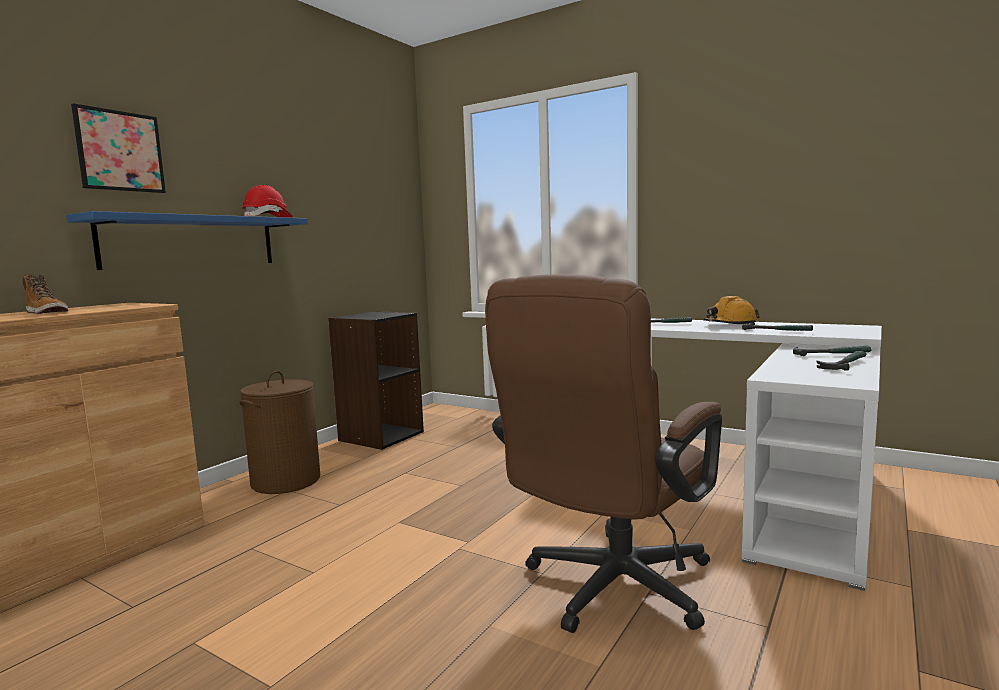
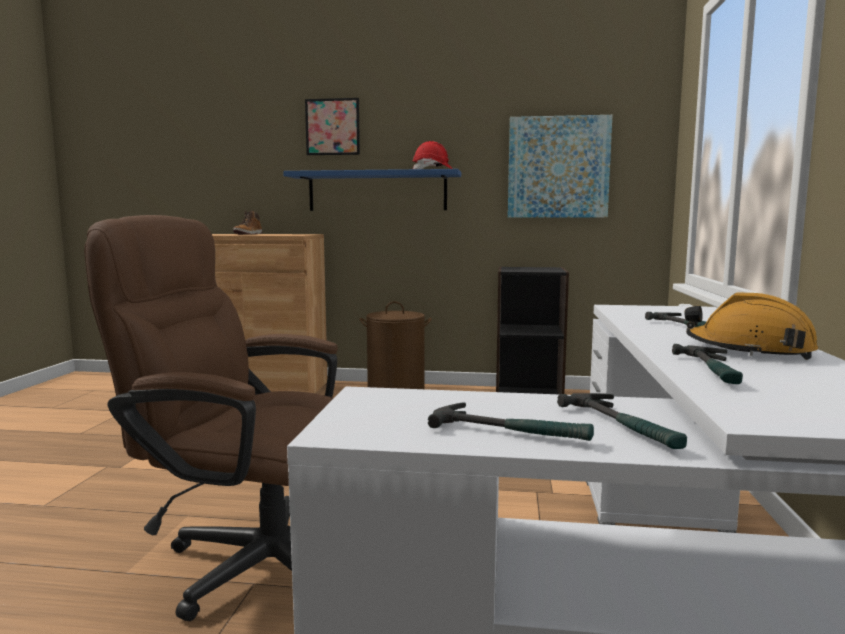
camera: 65 degrees right, 0 degrees up
(356, 219) = (558, 167): none -> picture

